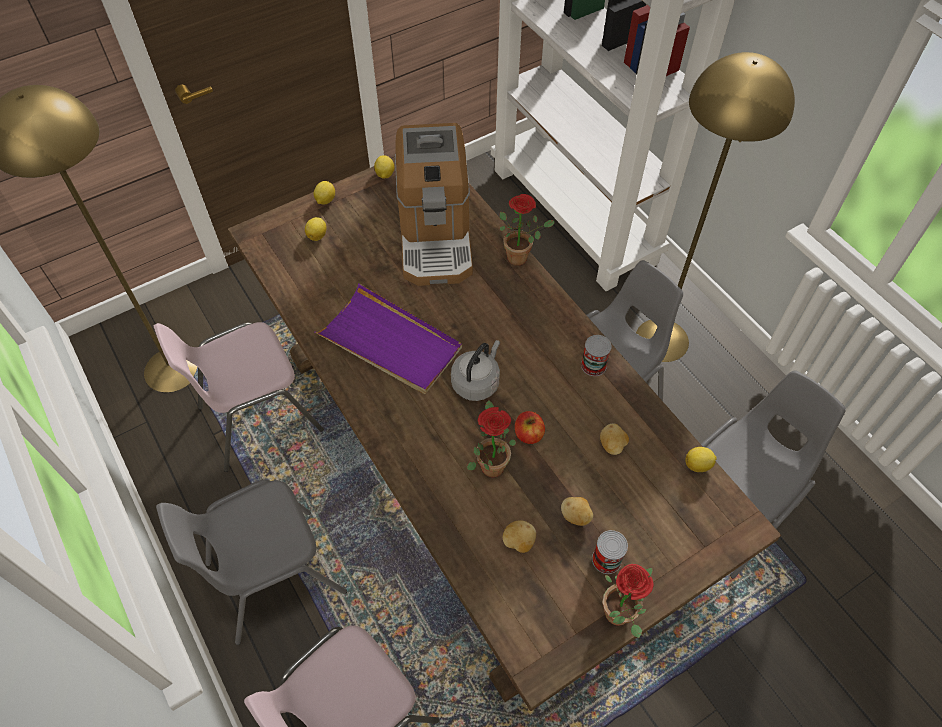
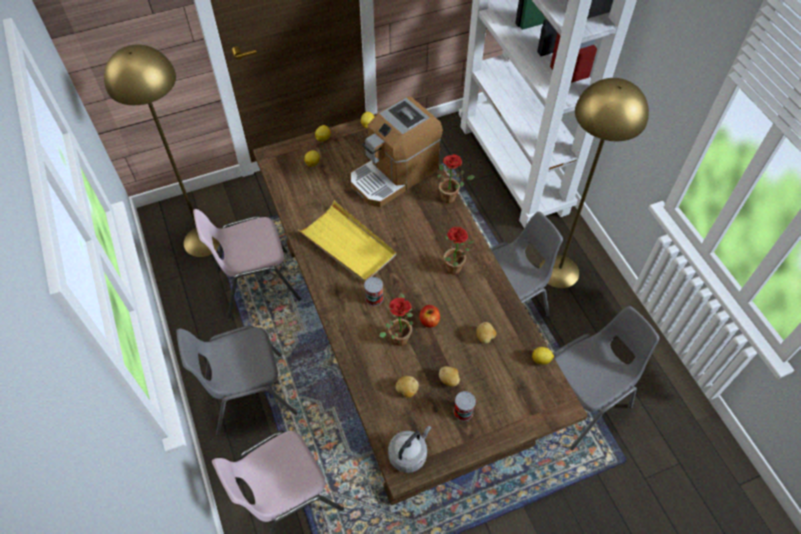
camera: 10 degrees right, 0 degrees up
(390, 343) = (348, 245): purple tray -> yellow tray
(435, 237) = (394, 175): coffee machine -> coffee machine turned 45 degrees clockwise
(477, 382) = (401, 280): grey kettle -> grey kettle (409, 454)
(593, 365) = (485, 281): can -> can (374, 298)
(620, 618) = (463, 450): potted plant -> potted plant (454, 271)

